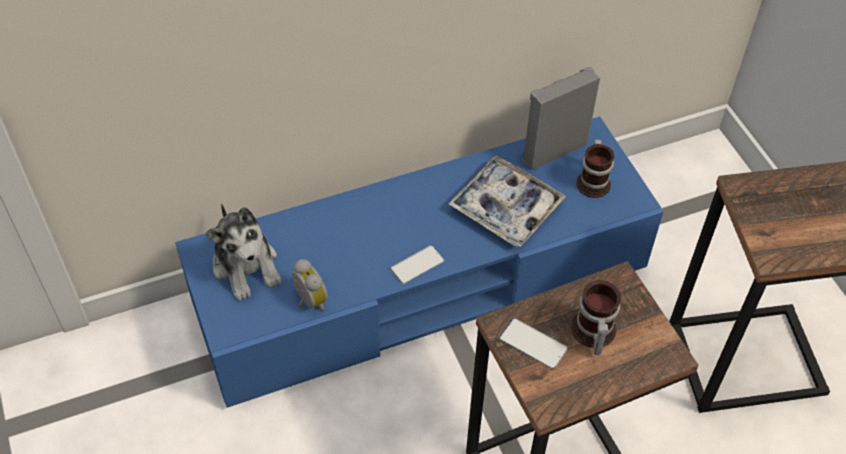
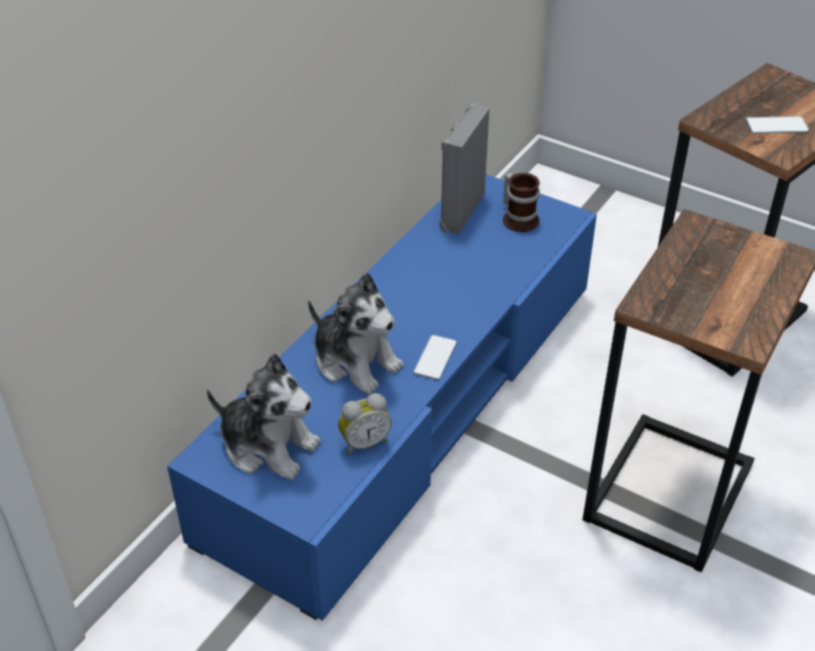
camera: 35 degrees left, 10 degrees down
(309, 301) = (364, 442): alarm clock -> alarm clock turned 135 degrees clockwise
(359, 235) = (355, 361): none -> plush toy
(505, 208) = (466, 273): tray -> none
(533, 343) = (684, 304): phone -> phone (776, 125)
(591, 333) = (719, 272): mug -> none

